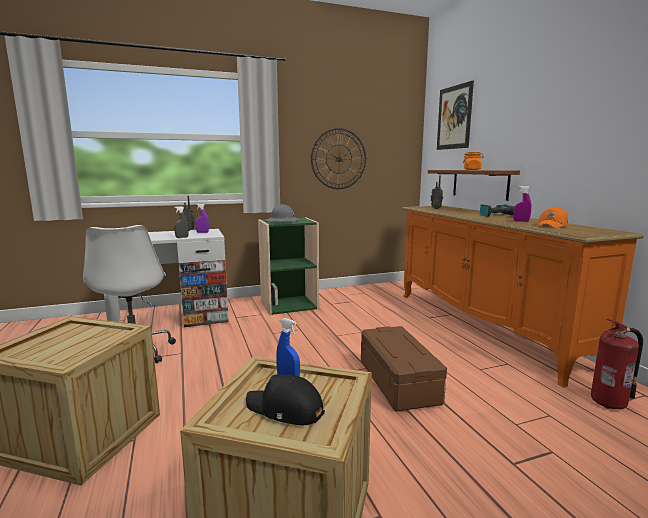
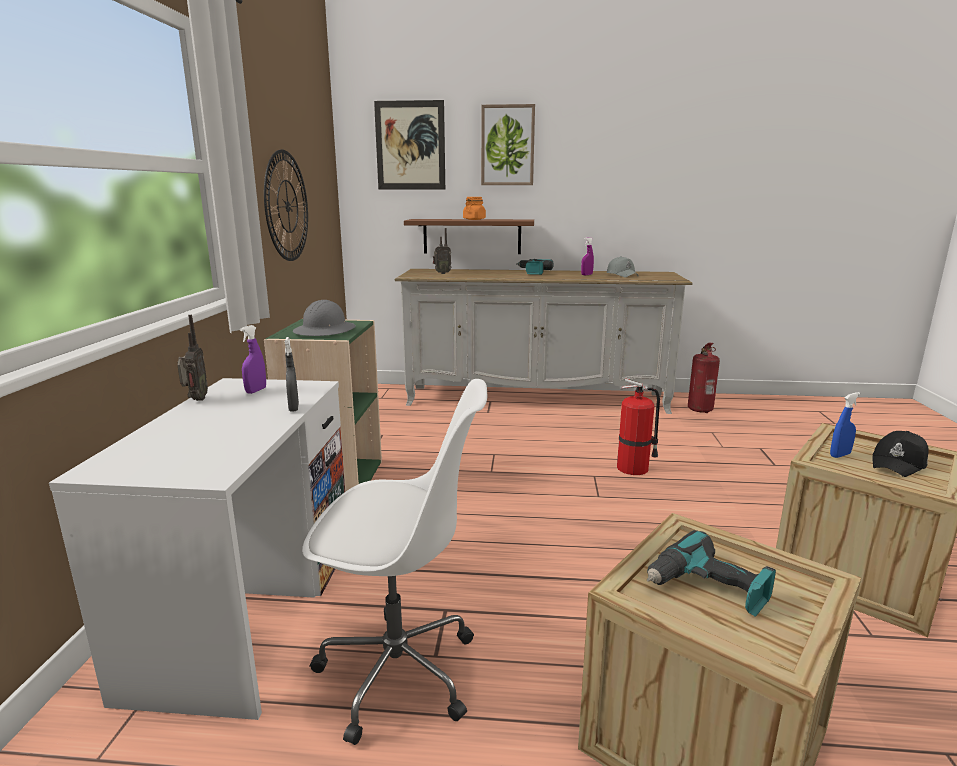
camera: 65 degrees left, 5 degrees up
(68, 338) = (708, 589): none -> power drill
(399, 382) = (634, 468): brown storage box -> fire extinguisher
(482, 327) = (536, 400): orange cabinet -> grey cabinet
(507, 108) = (507, 145): none -> picture
(552, 225) = (622, 275): orange cap -> grey cap

